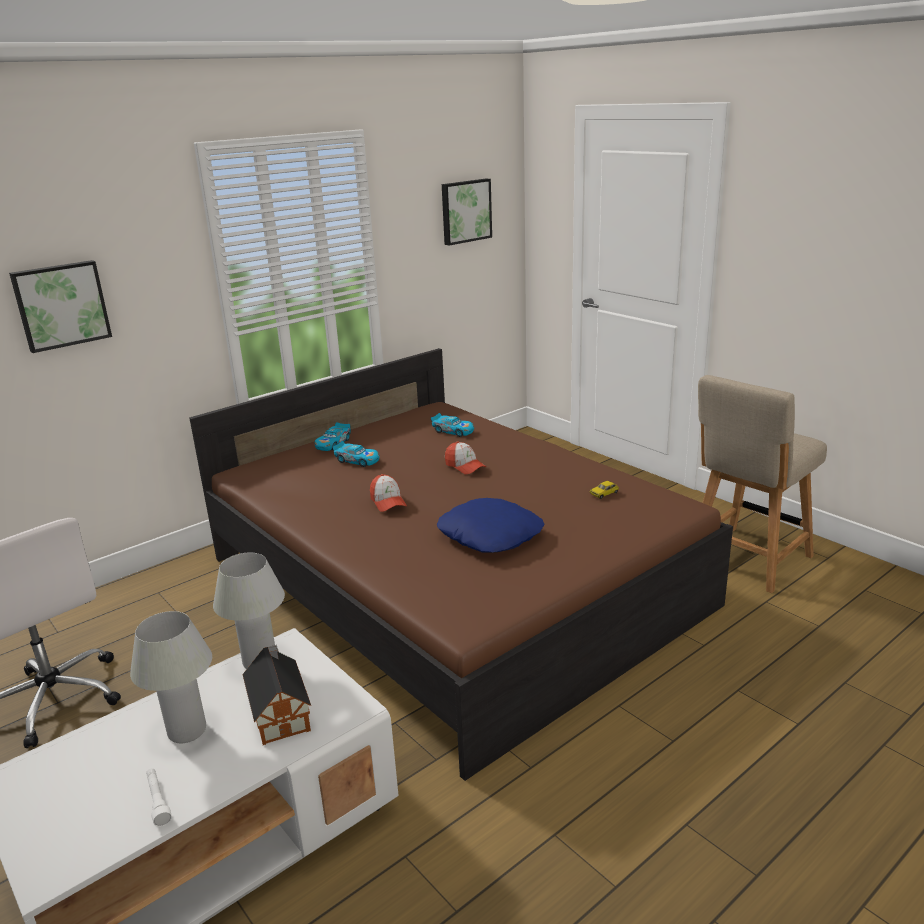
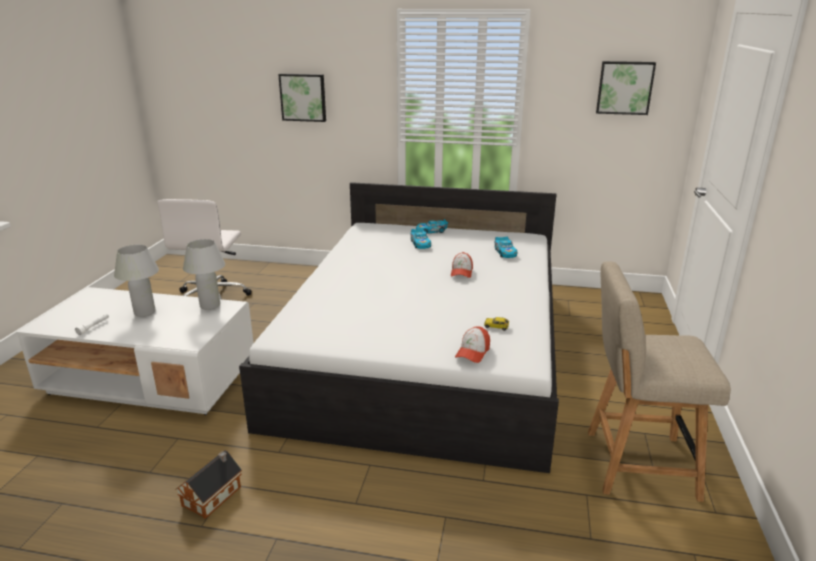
camera: 50 degrees right, 0 degrees up
(280, 712) = (174, 326): toy house -> toy house (214, 495)
(388, 502) = (382, 269): cap -> cap (473, 352)
(451, 581) = (425, 349): brown bed -> white bed
(491, 534) = (385, 309): blue pillow -> none

